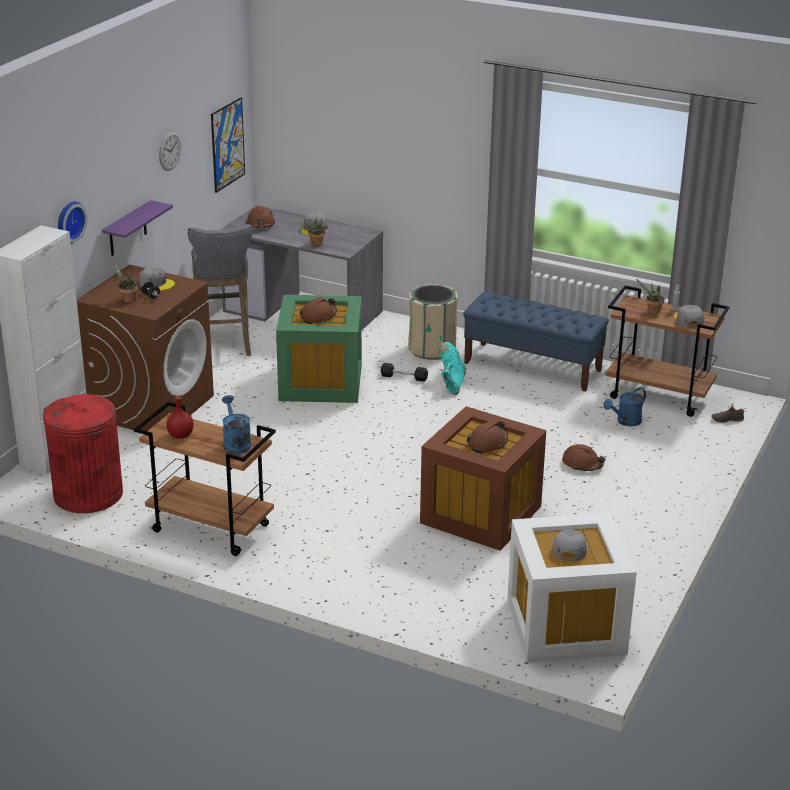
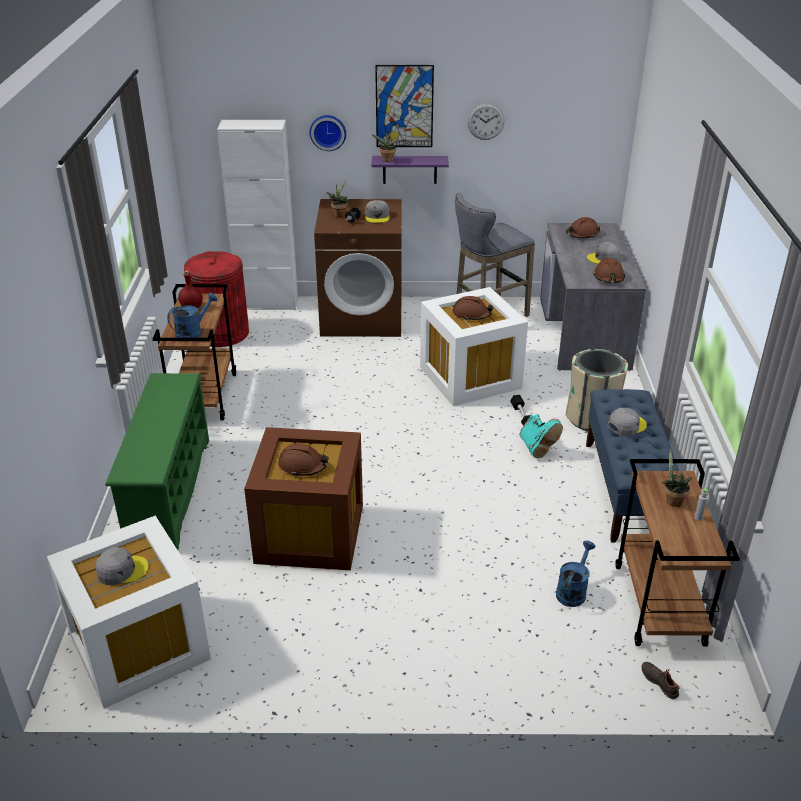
camera: 65 degrees right, 5 degrees up
(227, 144) = (584, 148): picture -> picture (404, 106)
(317, 244) = (574, 267): potted plant -> potted plant (387, 161)
(322, 383) = (469, 378): green storage box -> white storage box
(360, 577) = (168, 491): none -> green shoe rack
(451, 384) = (537, 448): turquoise boot -> turquoise boot turned 90 degrees clockwise
(582, 464) = (454, 579): brown hard hat -> brown hard hat (609, 277)
(625, 422) = (573, 591): blue watering can -> blue watering can turned 90 degrees clockwise
(688, 320) = (681, 535): grey cap -> grey cap (626, 425)

